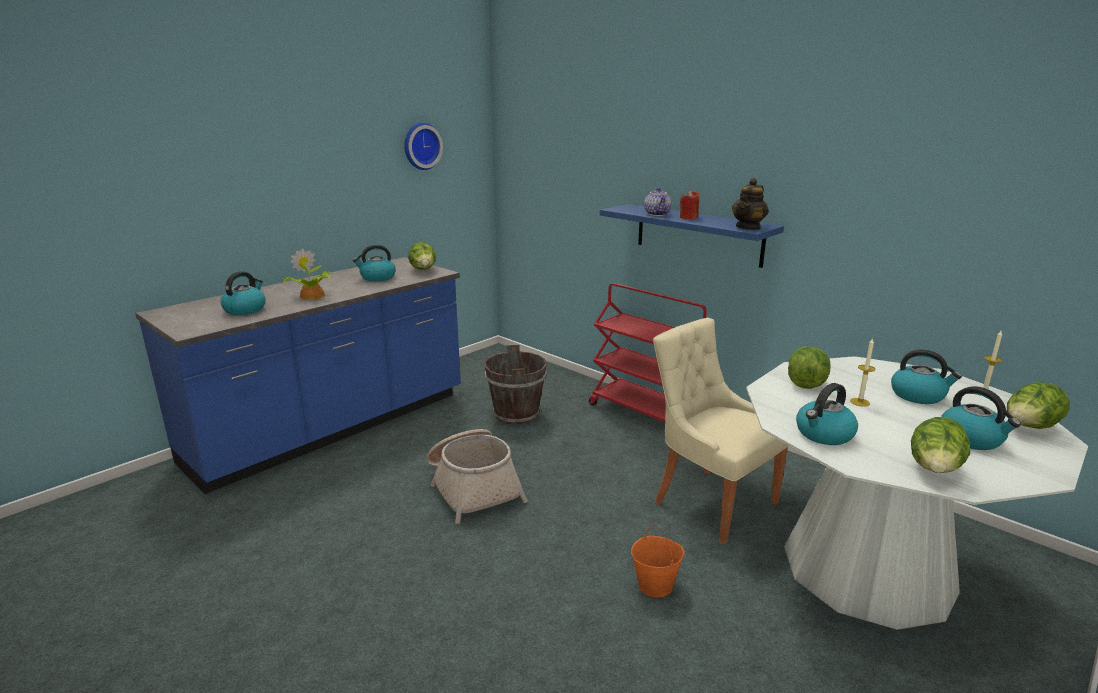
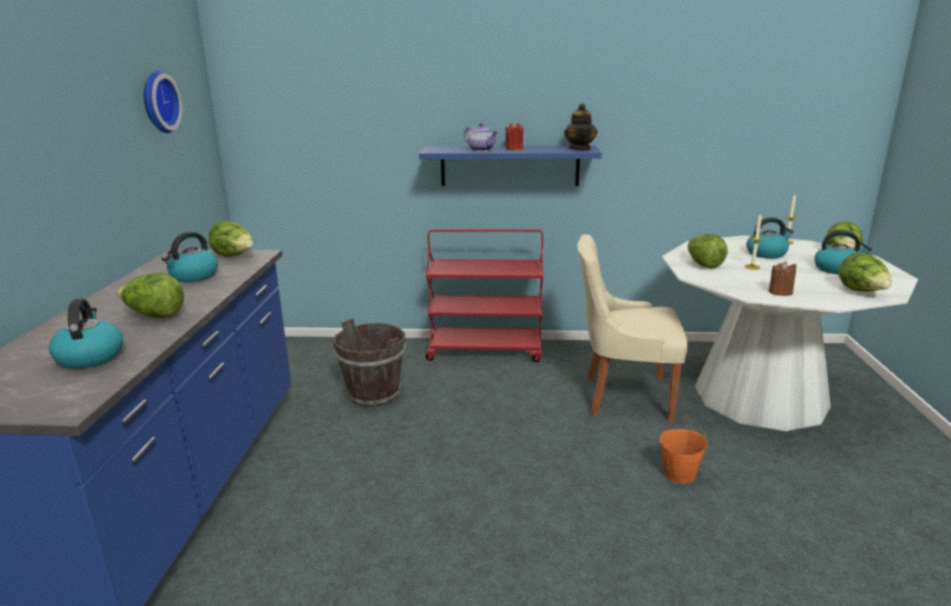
camera: 40 degrees left, 0 degrees up
(311, 296) = (154, 316): potted plant -> lettuce
(473, 487) = (434, 475): basket -> none
(824, 434) = (780, 292): kettle -> brown candle

